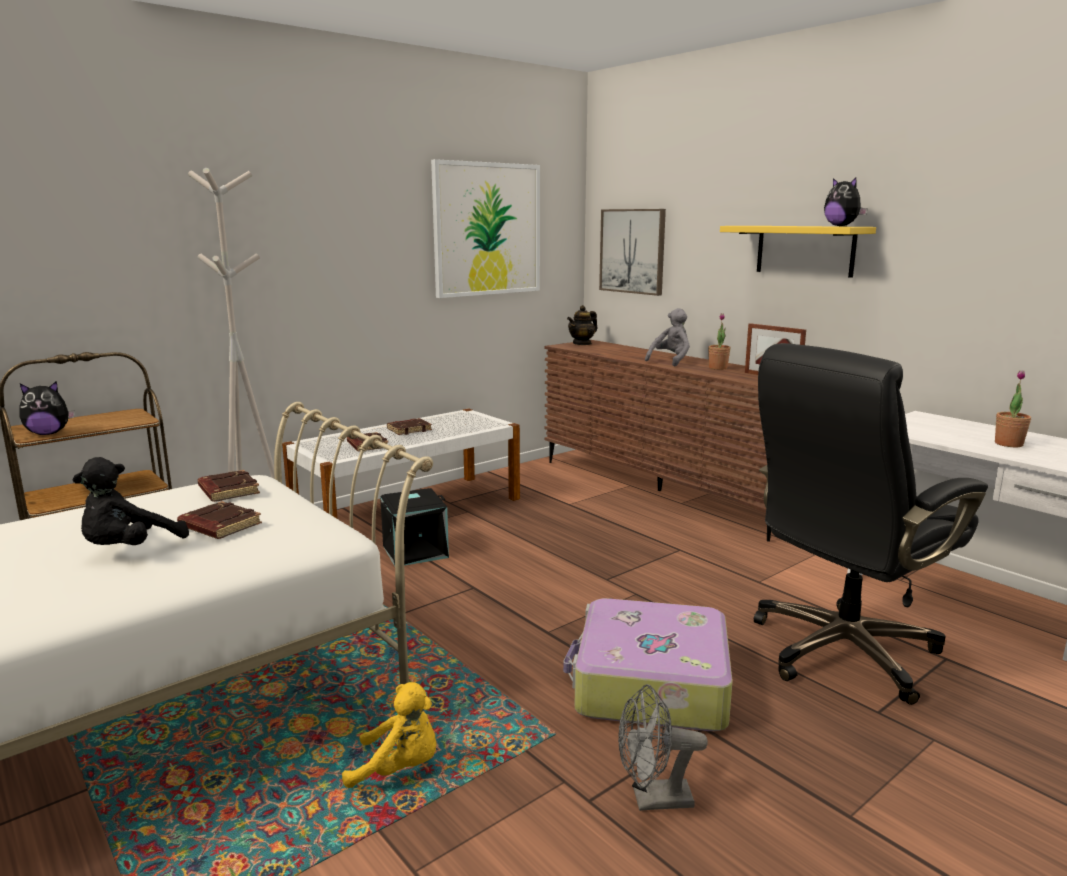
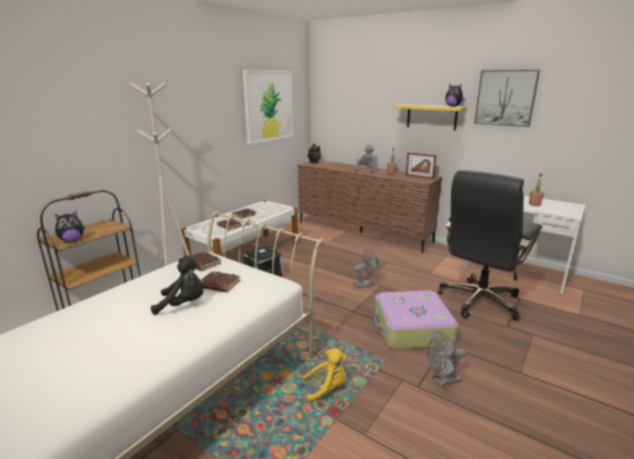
camera: 15 degrees left, 5 degrees up
(129, 549) = (184, 304): black plush toy -> black plush toy turned 105 degrees counterclockwise
(608, 586) = (366, 284): none -> grey fan
(632, 251) = (338, 115): picture -> picture (505, 98)

